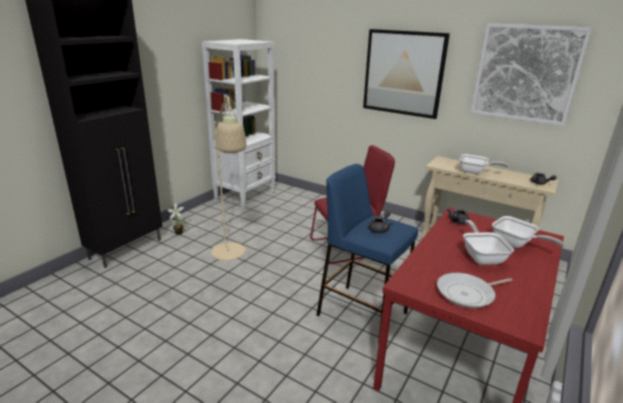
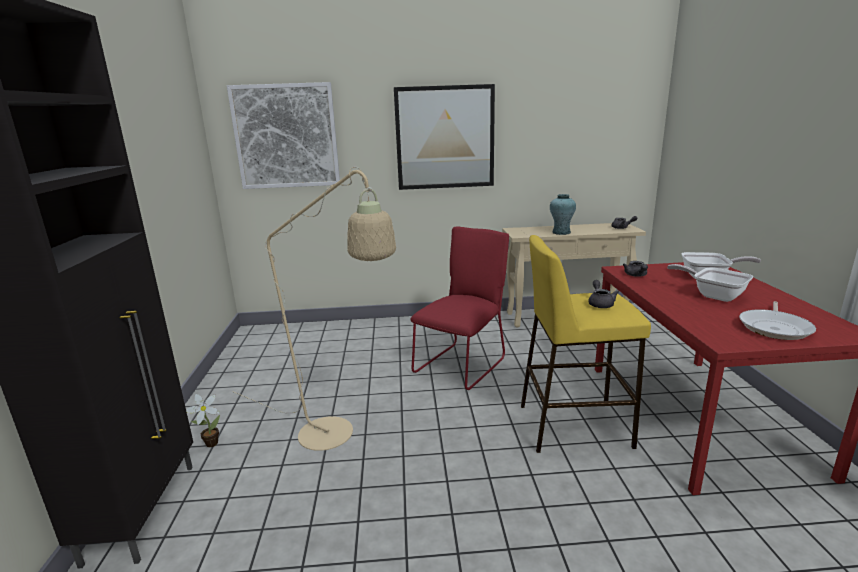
camera: 35 degrees left, 5 degrees down
(245, 196) = (253, 355): white bookcase -> none
(361, 313) = (573, 425): blue stool -> yellow stool
(475, 172) = (561, 232): frying pan -> turquoise vase
(526, 74) = (578, 120): picture -> picture (286, 136)

